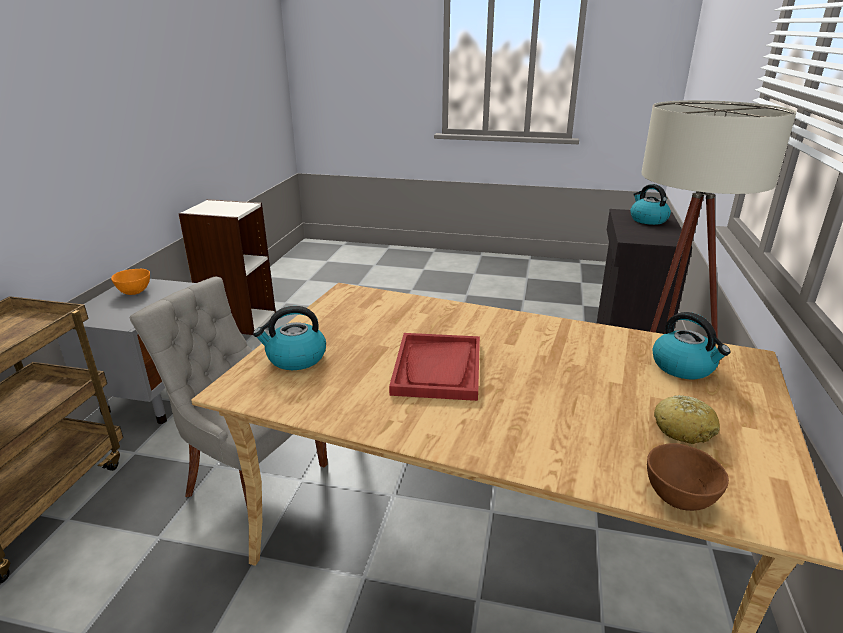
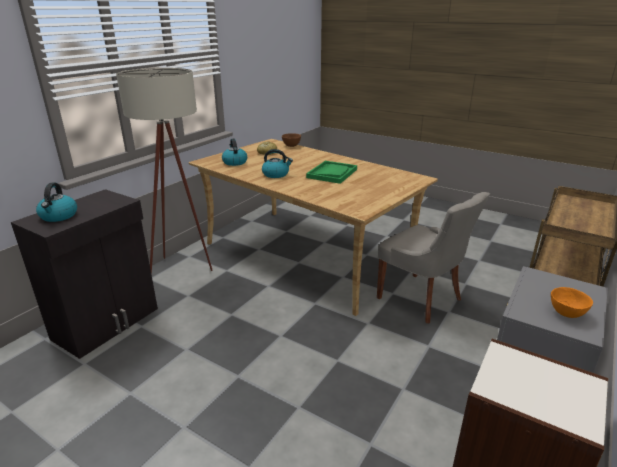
camera: 160 degrees left, 0 degrees up
(295, 358) = (394, 184): kettle -> kettle (276, 174)
(437, 368) = (332, 173): red tray -> green tray

